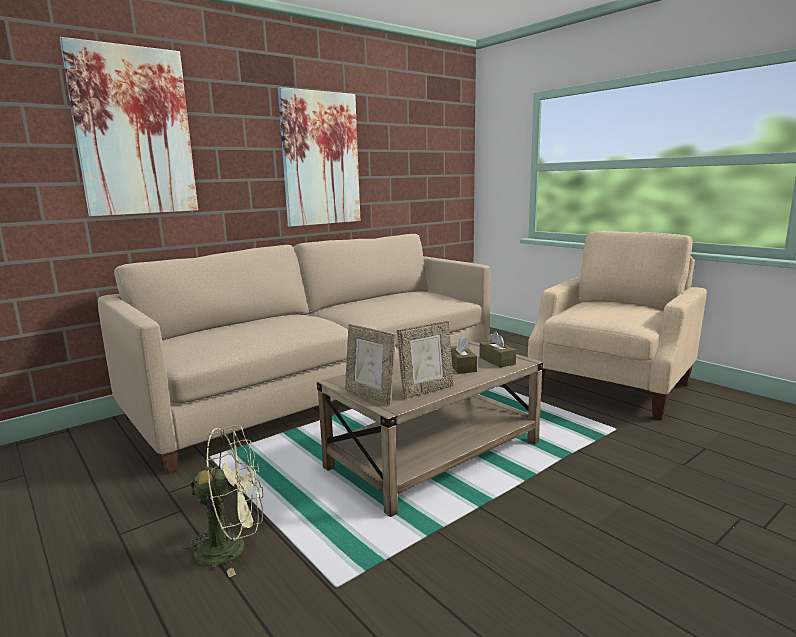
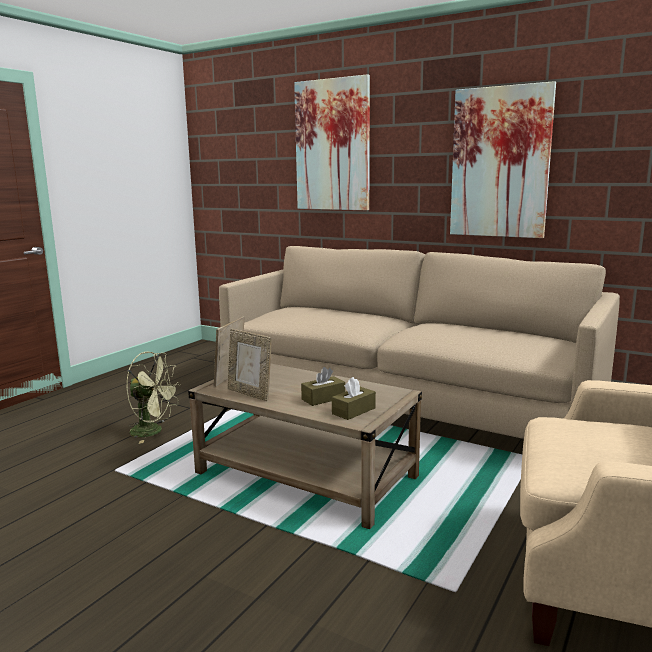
camera: 70 degrees right, 0 degrees up
(232, 547) = (153, 431): green fan -> green fan turned 45 degrees counterclockwise

